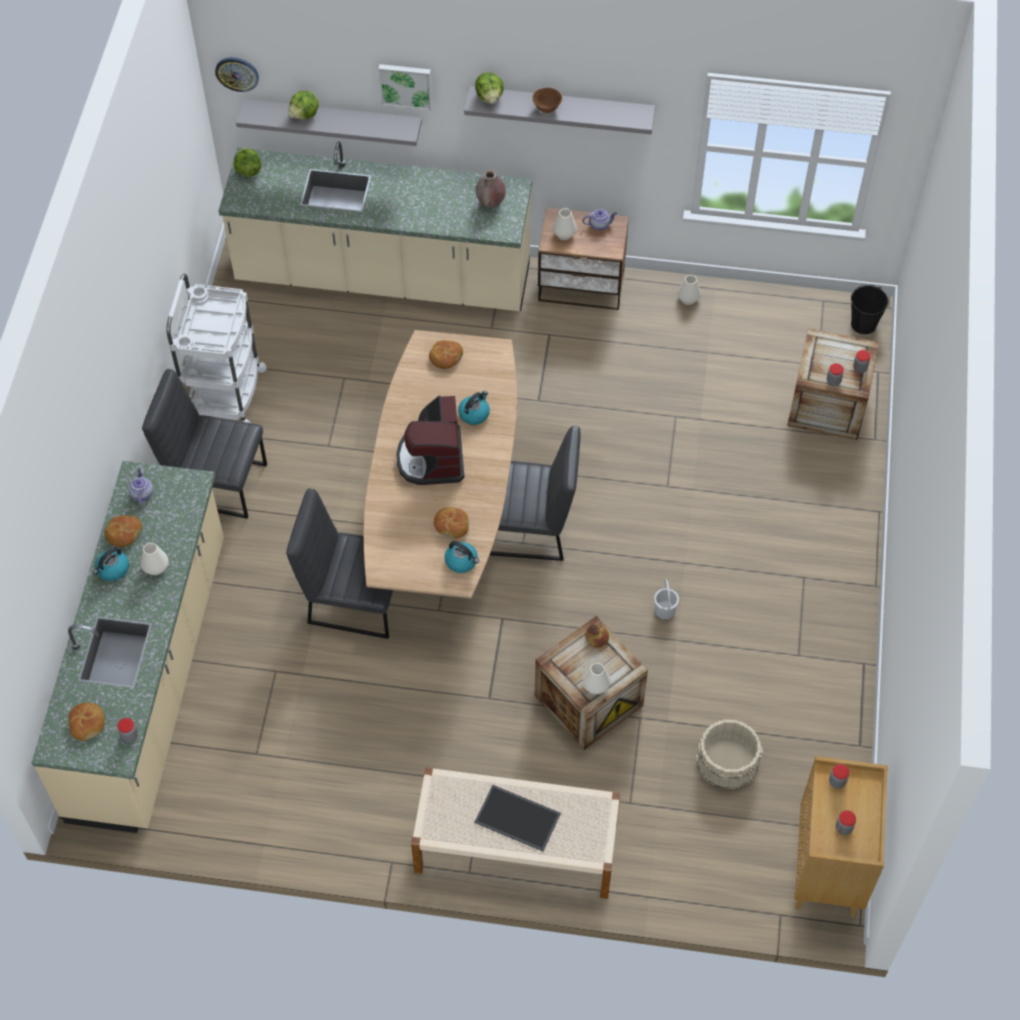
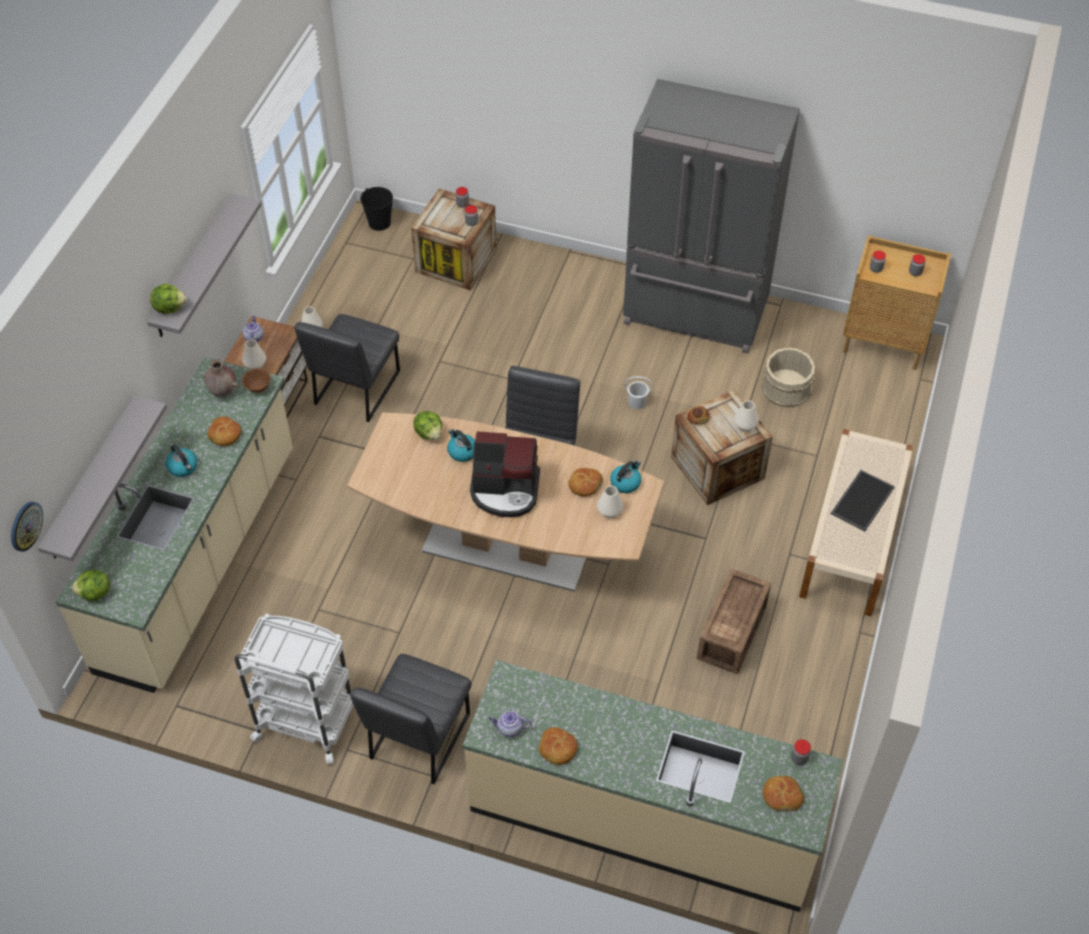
camera: 80 degrees left, 5 degrees down
(112, 569) = (600, 762): kettle -> kettle (183, 467)
(156, 567) = (605, 721): white vase -> white vase (610, 511)
(305, 115) = (87, 493): lettuce -> lettuce (429, 433)
(353, 600) = (584, 631): grey chair -> grey chair (355, 389)
(373, 736) = (733, 631): none -> crate
(406, 85) = (117, 376): picture -> none
(445, 357) = (389, 465): bread -> bread (224, 435)
(546, 108) = (202, 268): brown bowl -> brown bowl (257, 388)
(819, 653) = (695, 312): none -> grey fridge

